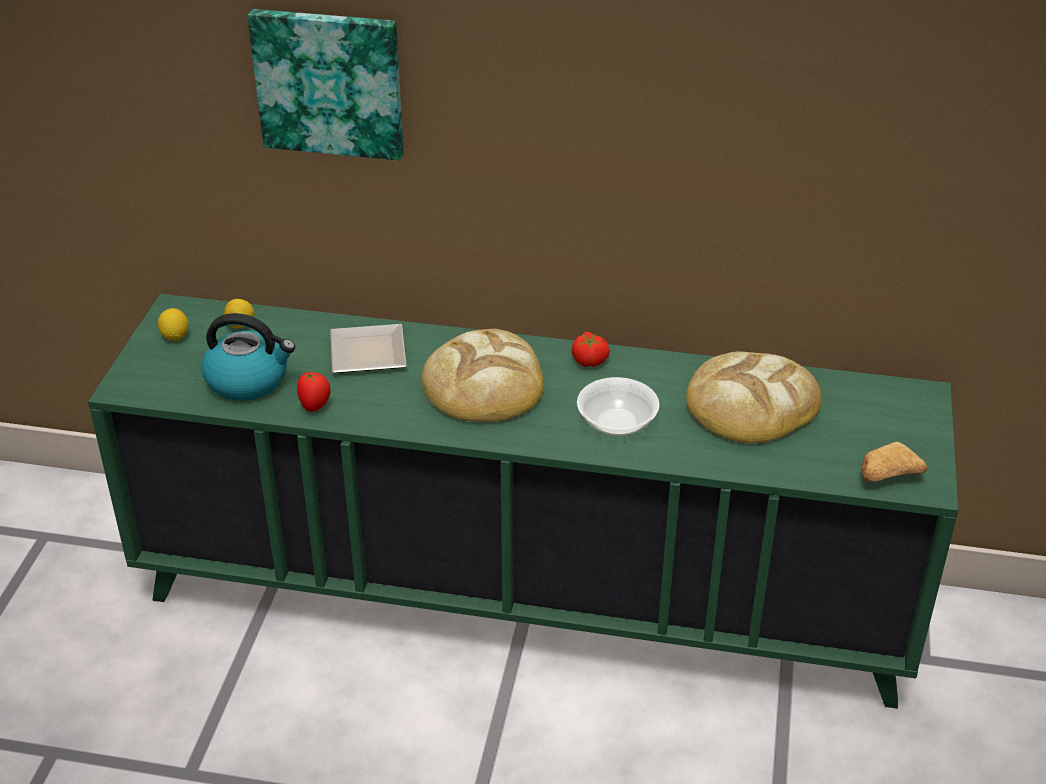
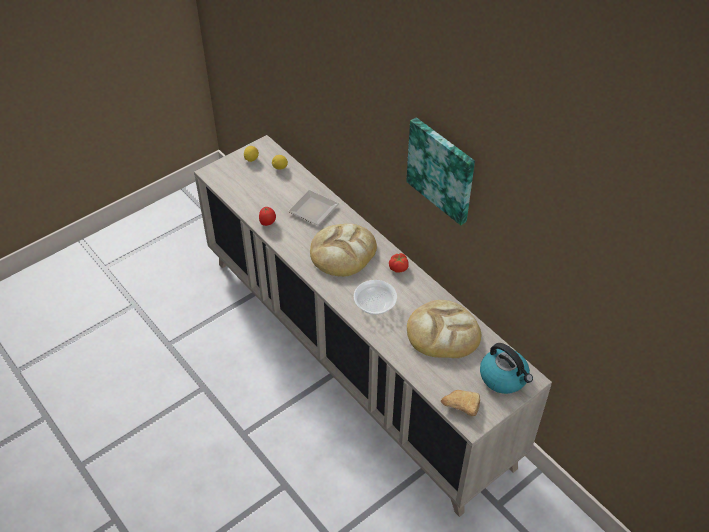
camera: 40 degrees right, 10 degrees up
(249, 380) = (256, 196): kettle -> kettle (504, 377)
(330, 82) = (328, 78): picture -> picture (442, 169)
(523, 597) = (354, 356): green cabinet -> beige cabinet

